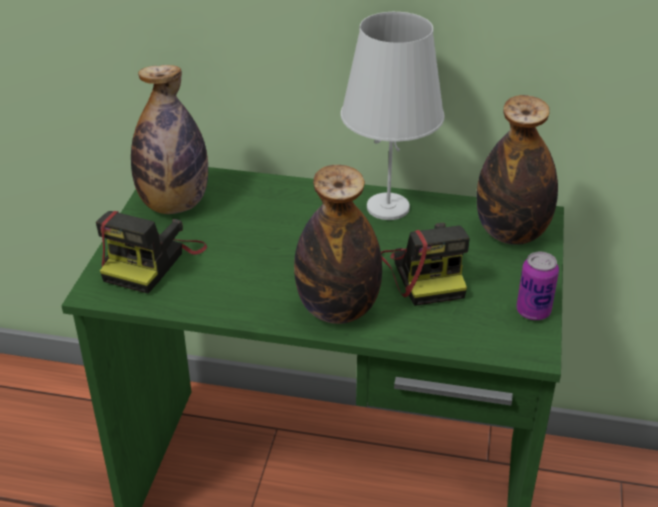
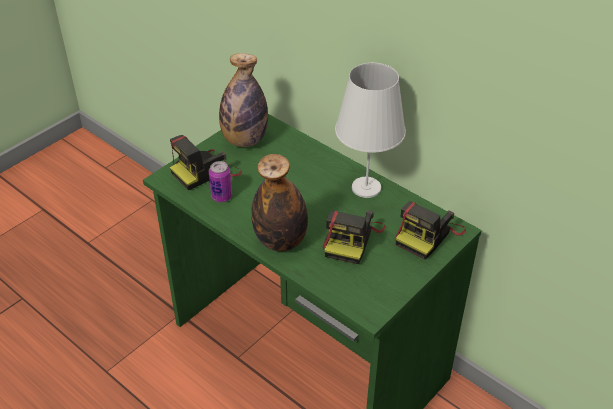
camera: 30 degrees right, 5 degrees up
(511, 233) = (428, 234): bottle -> camera
(533, 311) = (393, 290): can -> can (221, 197)

